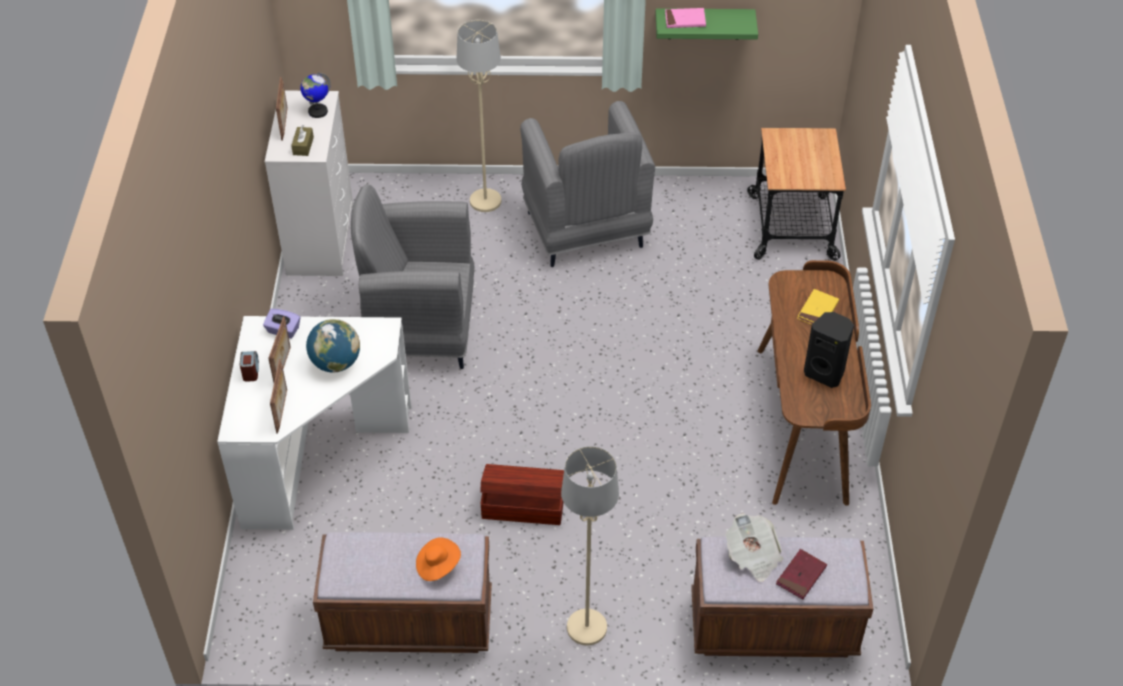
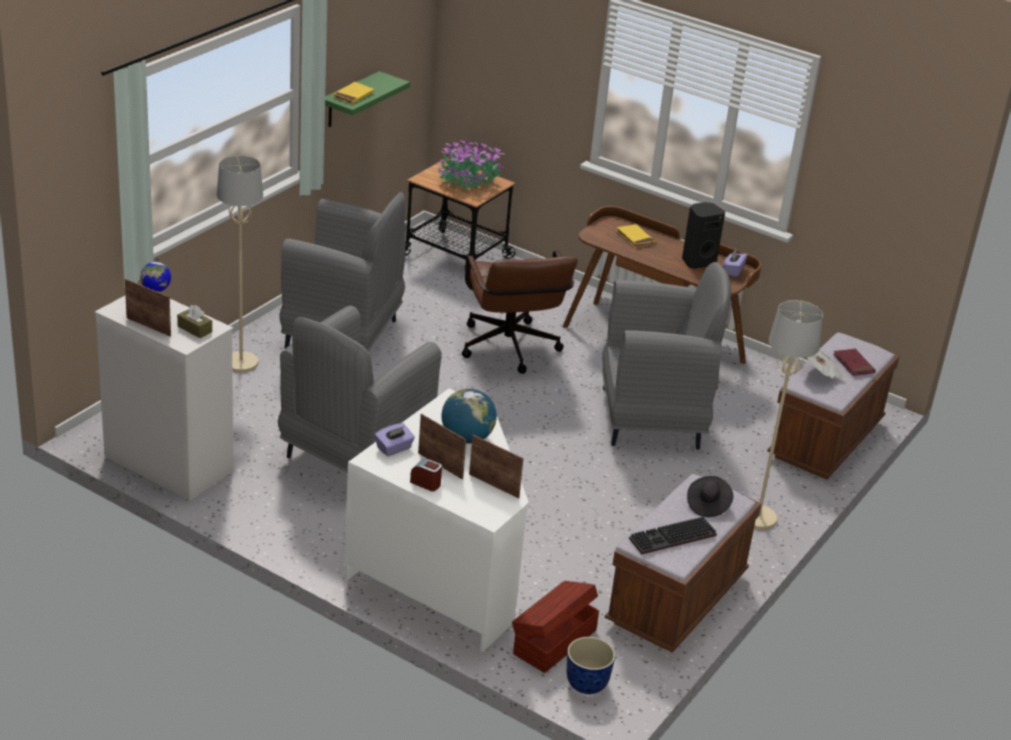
camera: 60 degrees left, 15 degrees down
(251, 613) = (587, 684): none -> planter
(364, 563) = (672, 539): none -> keyboard
(437, 566) = (707, 505): orange hat -> black hat
(522, 506) = (608, 494): brown storage box -> brown storage box (553, 641)
(673, 481) = (653, 418): none -> grey armchair
(676, 337) = (510, 351): none -> brown office chair
(685, 20) = (353, 95): pink book -> yellow book
(806, 162) = (468, 181): none -> potted plant
(838, 405) = (733, 271): none -> purple tissue box

